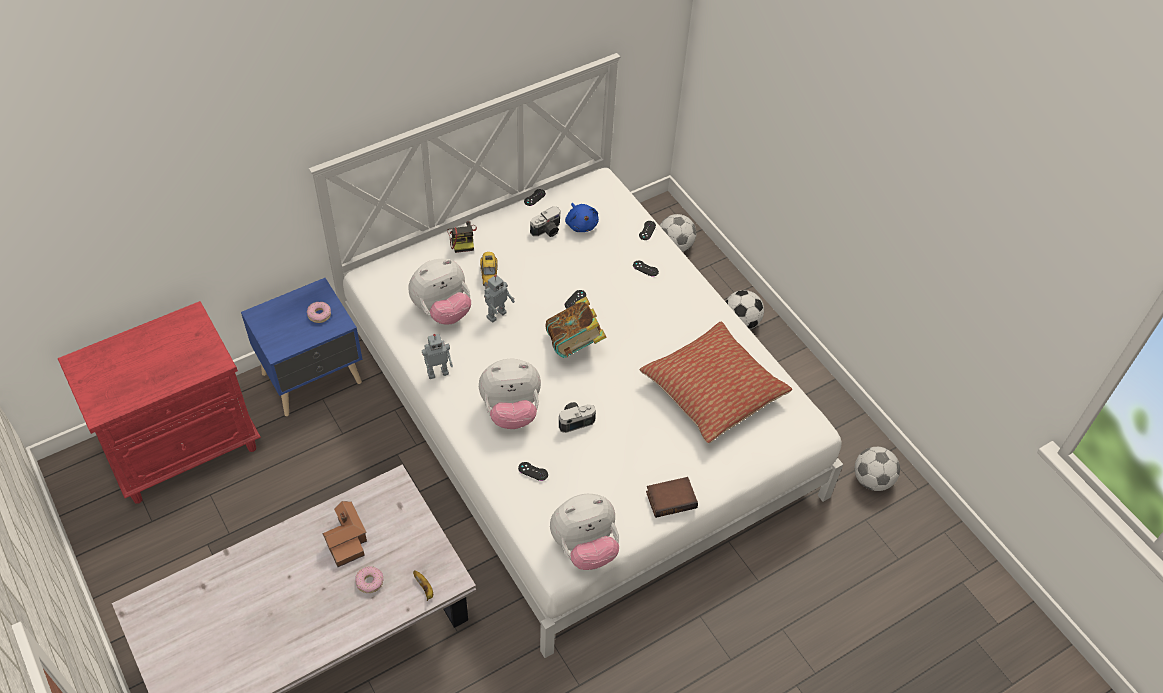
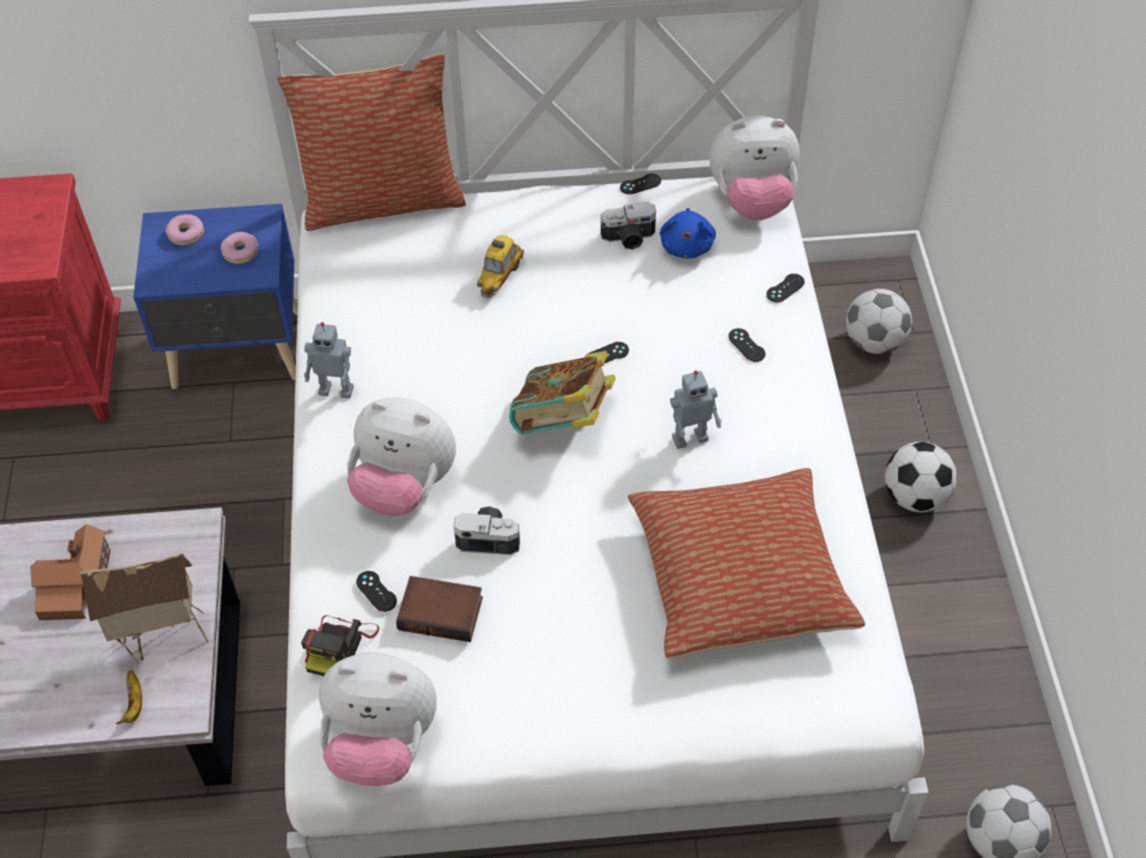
camera: 30 degrees right, 0 degrees up
(369, 581) = (67, 660): donut -> donut (186, 234)
(391, 254) = (382, 199): none -> pillow
(418, 549) = (163, 641): none -> toy house
(442, 310) = (401, 303): plush toy -> plush toy (752, 201)
(462, 238) = (495, 209): camera -> camera (340, 646)
(495, 314) = (474, 335): toy robot -> toy robot (689, 437)
(671, 498) = (564, 724): book -> book (442, 612)

